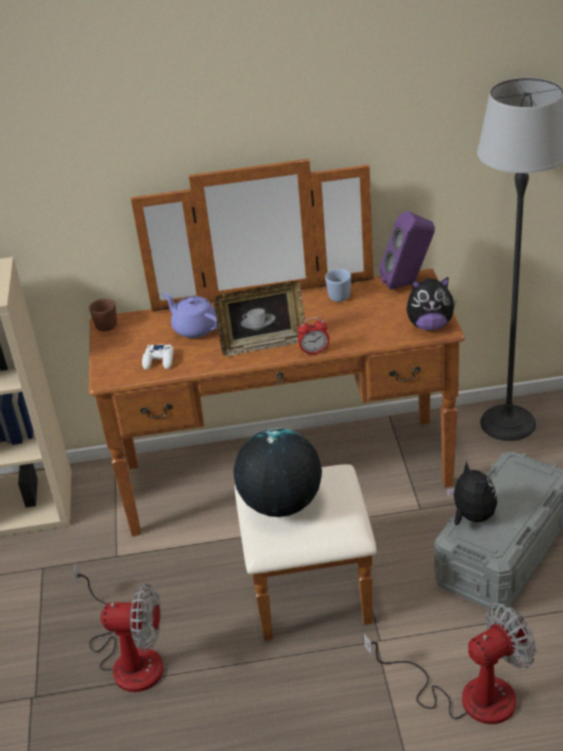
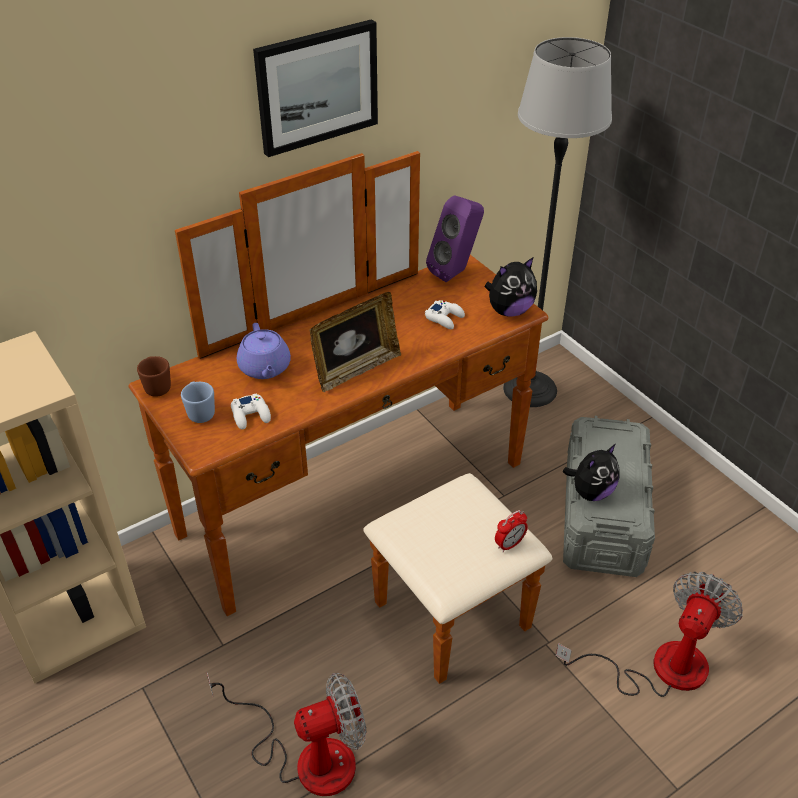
camera: 30 degrees left, 5 degrees up
(194, 328) = (265, 368): purple teapot -> purple teapot turned 120 degrees counterclockwise
(267, 96) = (317, 87): none -> picture
(280, 504) = (436, 537): globe -> none
(314, 351) = (415, 364): alarm clock -> alarm clock (509, 544)
(339, 294) = (395, 297): blue mug -> blue mug (200, 412)
(368, 320) = (445, 318): none -> white game controller
(471, 517) = (590, 492): plush toy -> plush toy turned 105 degrees clockwise

